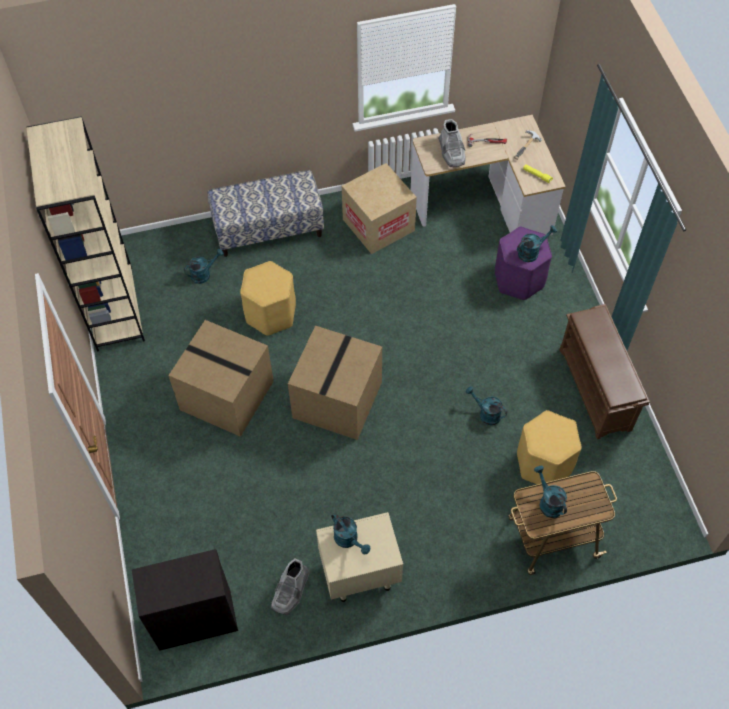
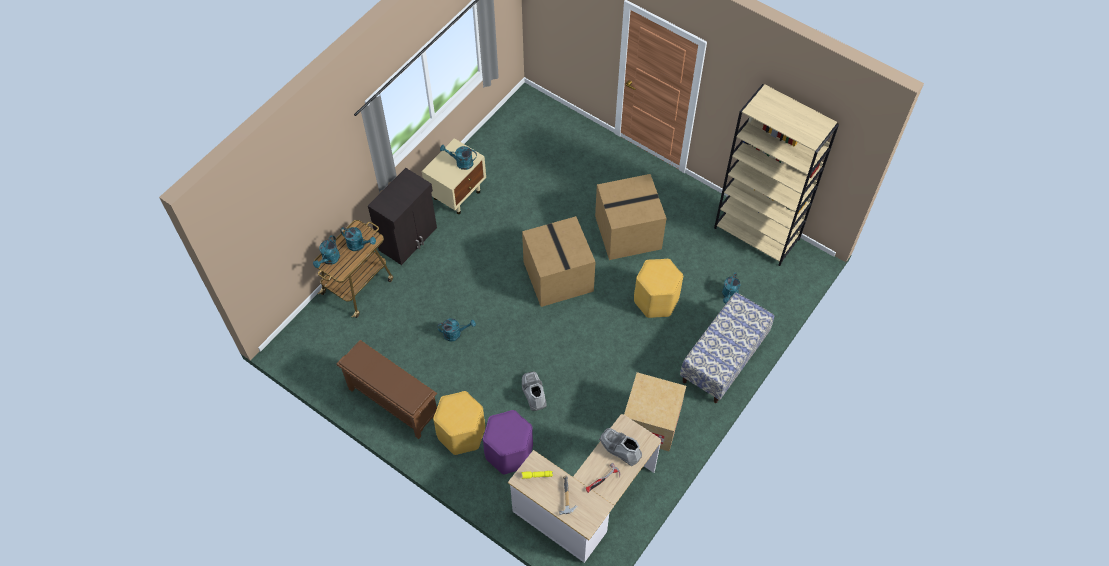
camera: 140 degrees right, 0 degrees up
(194, 619) = (525, 120): black cabinet -> black cabinet (409, 239)
(290, 591) = (487, 163): grey boot -> grey boot (533, 392)
(531, 252) = (499, 430): turquoise watering can -> turquoise watering can (329, 260)
(543, 463) = (394, 327): yellow stool -> yellow stool (461, 433)

